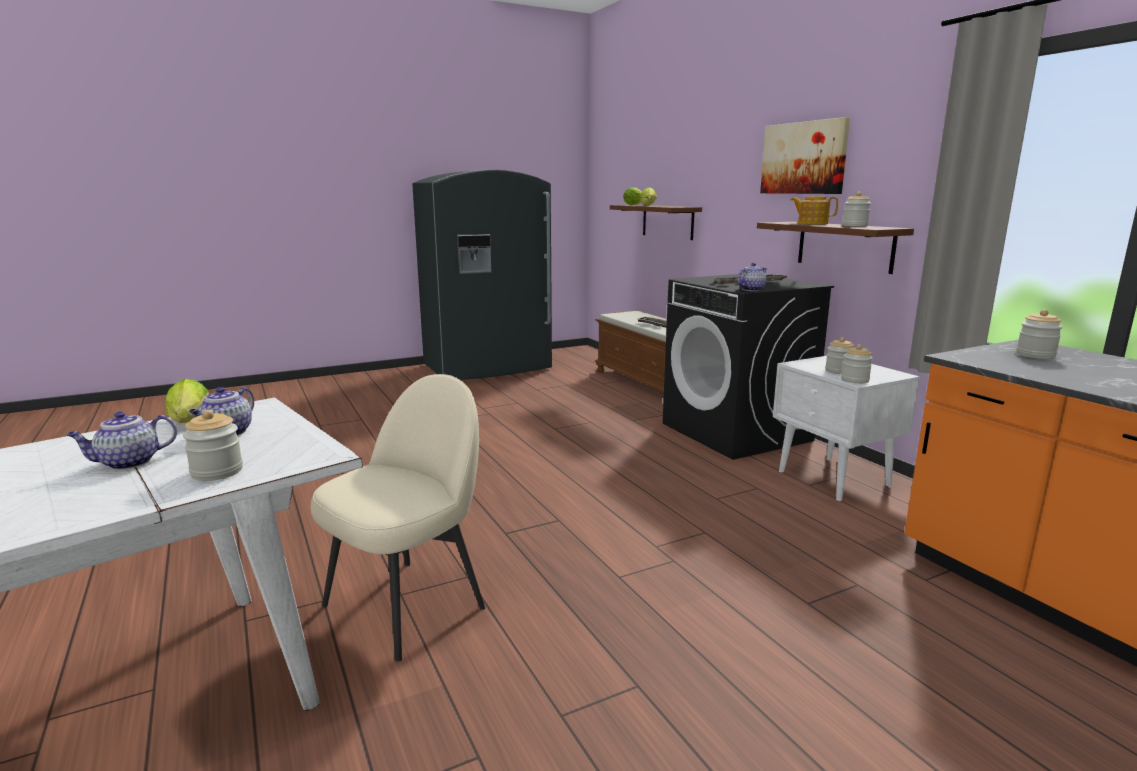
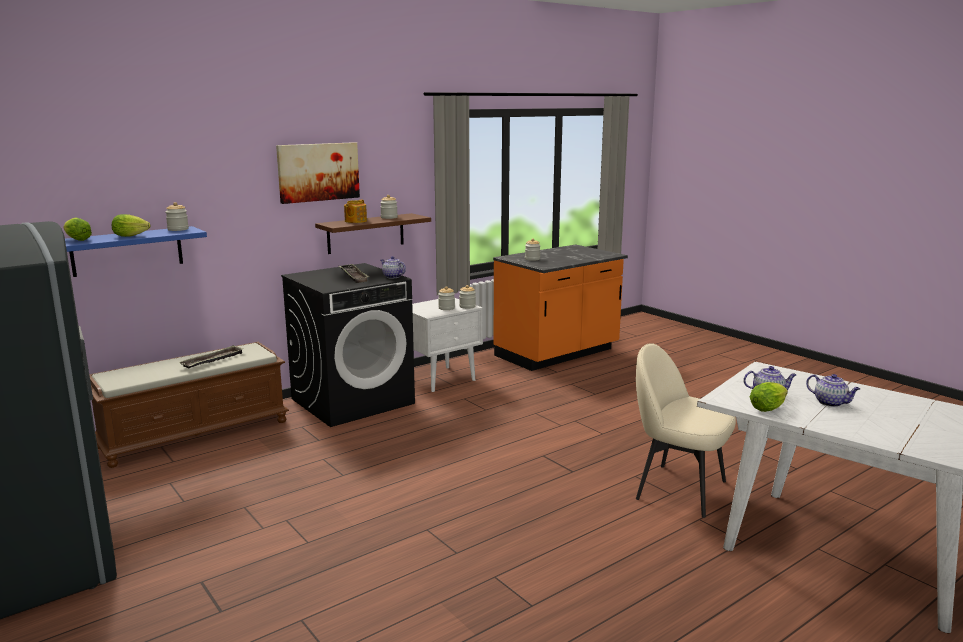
camera: 100 degrees left, 0 degrees up
(217, 472) = (809, 382): jar -> jar (178, 229)
(667, 221) = (127, 251): brown shelf -> blue shelf

